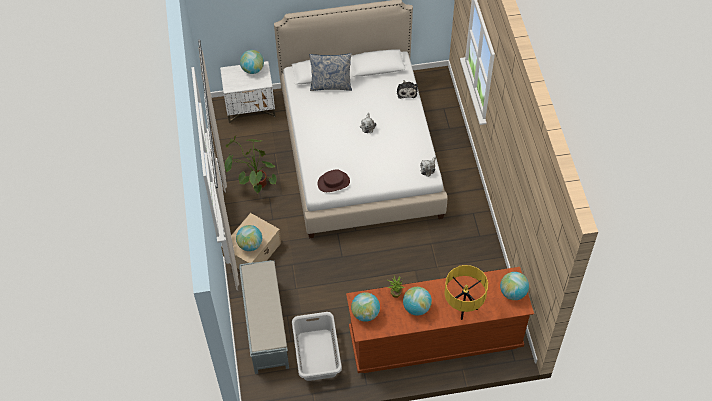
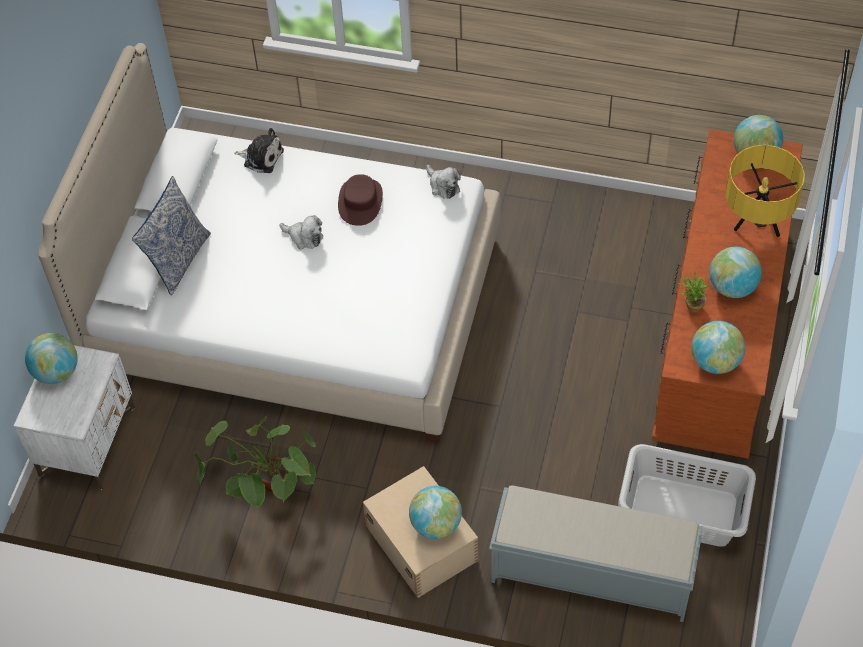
camera: 65 degrees left, 0 degrees up
(333, 182) = (402, 327): brown hat -> brown hat (360, 202)

